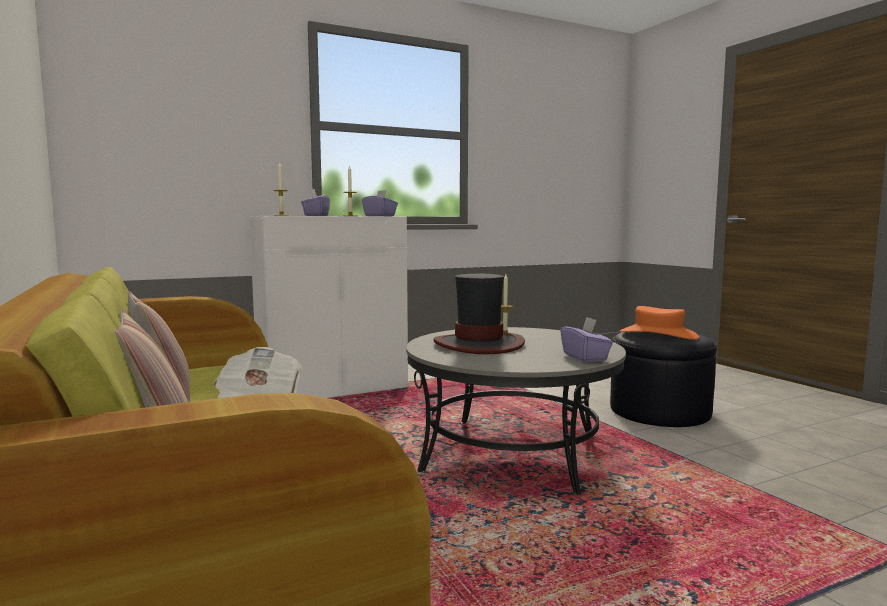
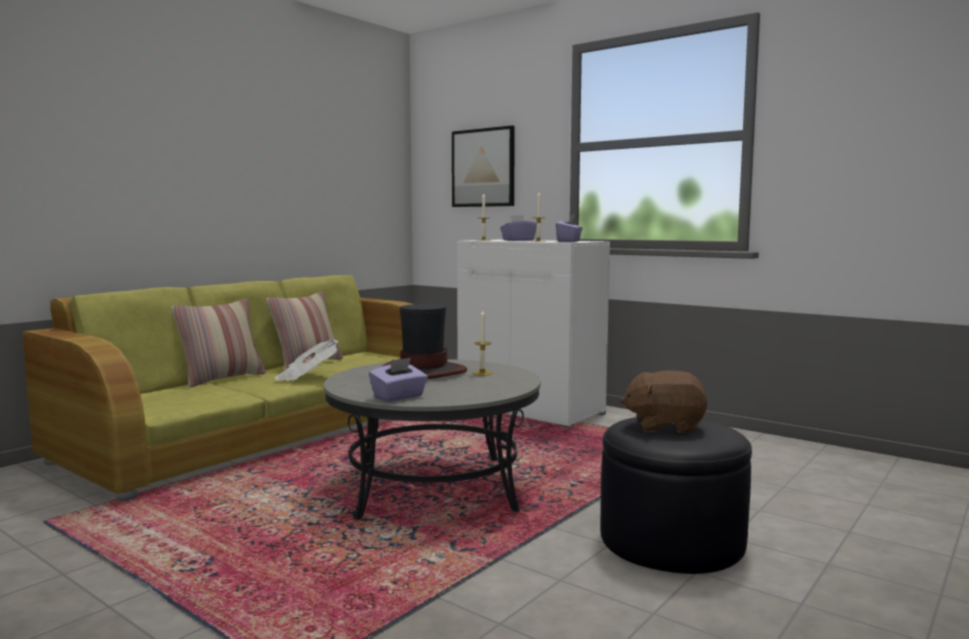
camera: 65 degrees right, 0 degrees up
(190, 132) = (483, 168): none -> picture
(658, 334) = (664, 426): orange hat -> brown plush toy

